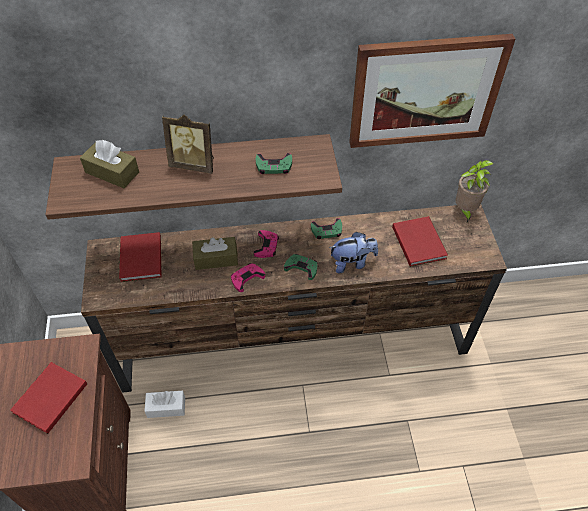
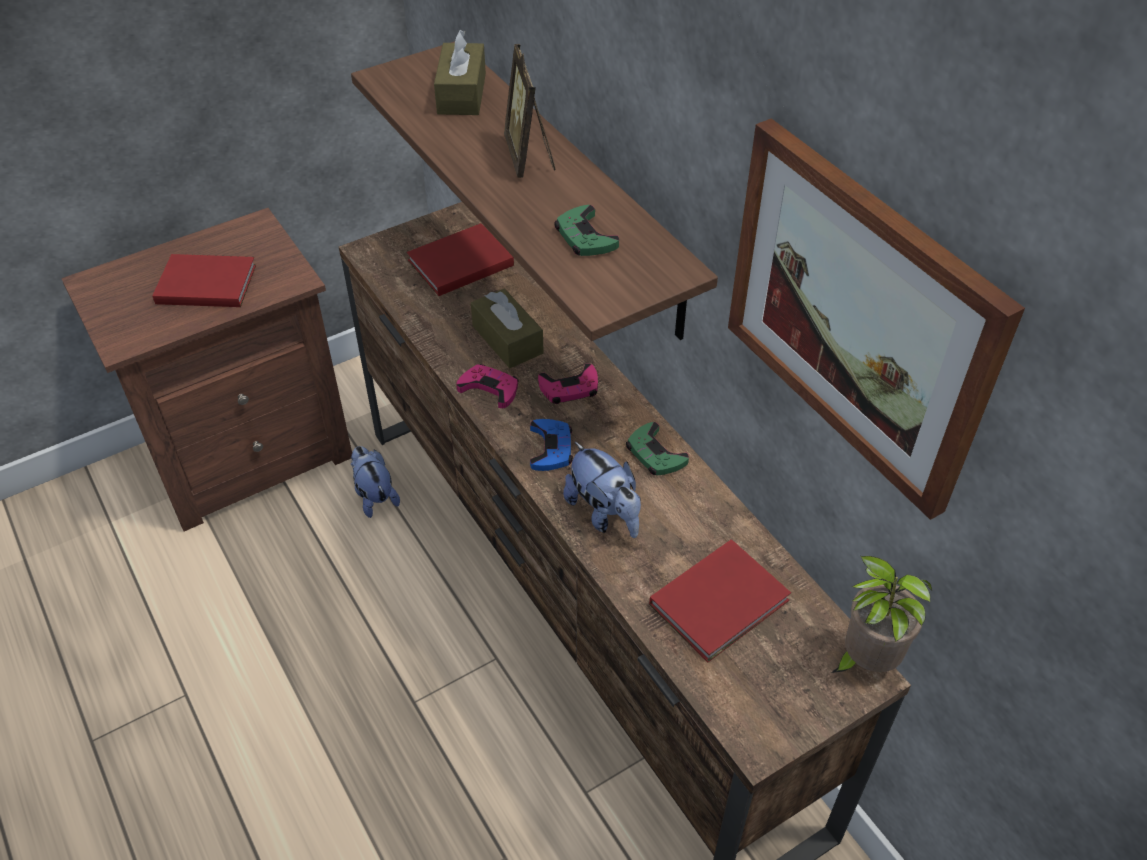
camera: 65 degrees right, 5 degrees down
(166, 407) = (374, 496): white tissue box -> plush toy
(301, 268) = (551, 448): green game controller -> blue game controller

